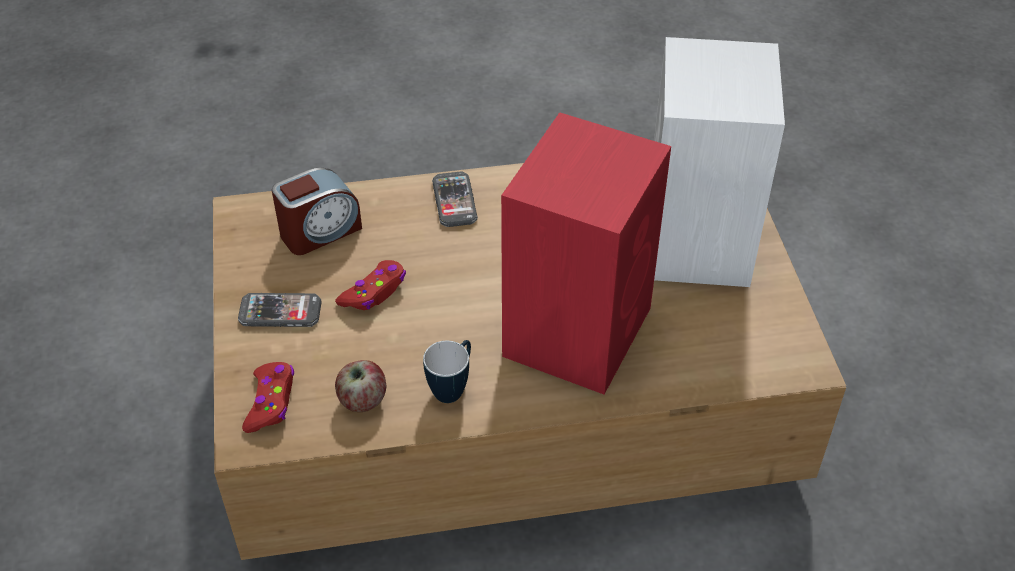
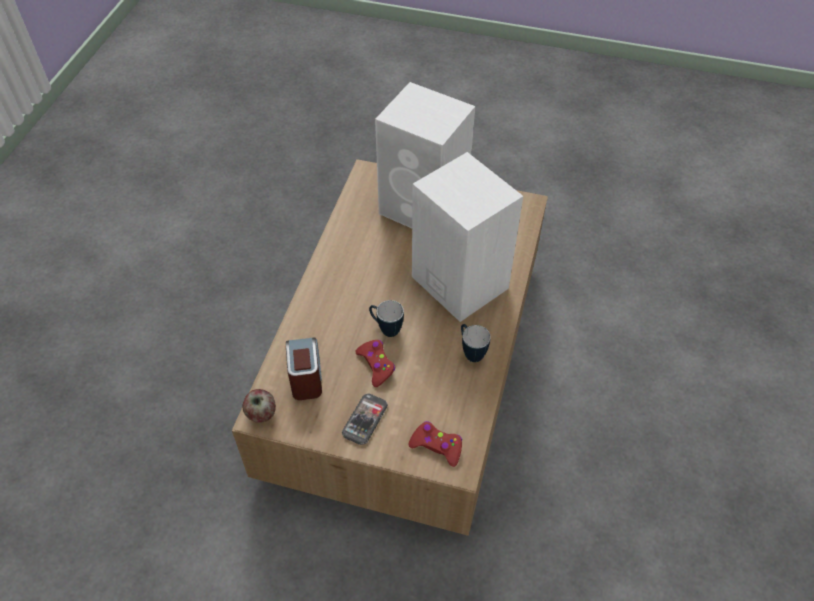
camera: 65 degrees left, 5 degrees up
(362, 400) = (459, 398): apple -> apple (261, 414)
(441, 280) = (386, 329): none -> mug
(454, 201) = (323, 299): phone -> none
(579, 329) = (458, 281): red speaker -> white speaker

